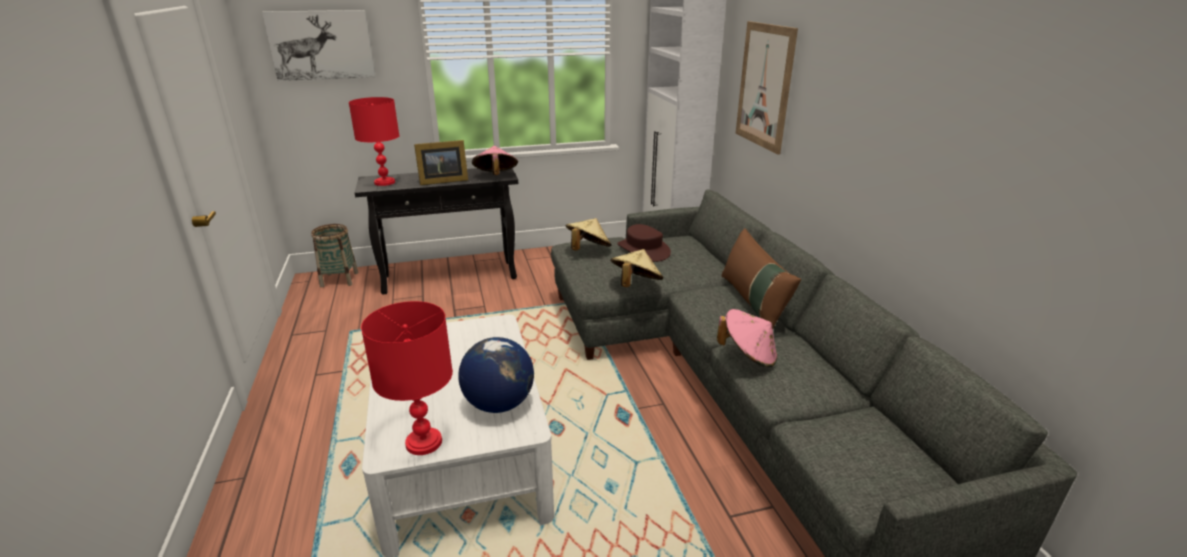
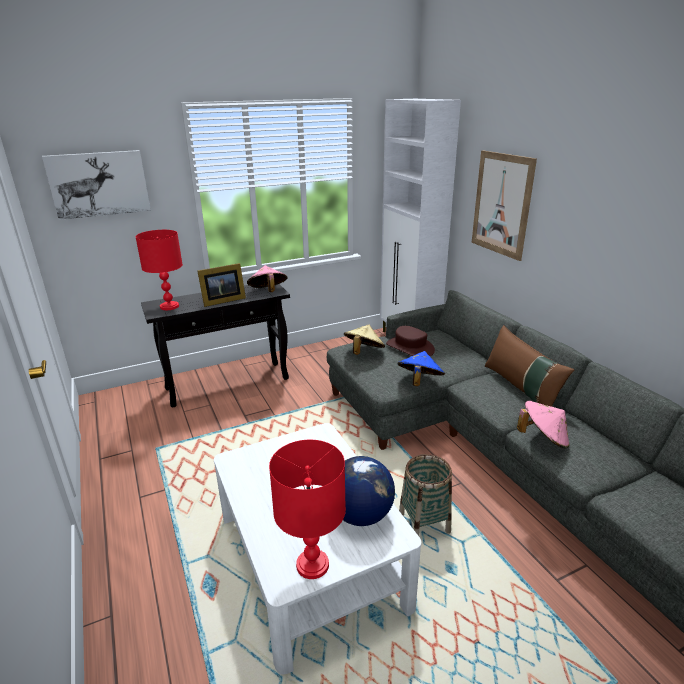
camera: 10 degrees left, 0 degrees up
(339, 279) = (125, 397): basket -> basket (424, 523)
(635, 285) = (419, 382): beige hat -> blue hat

